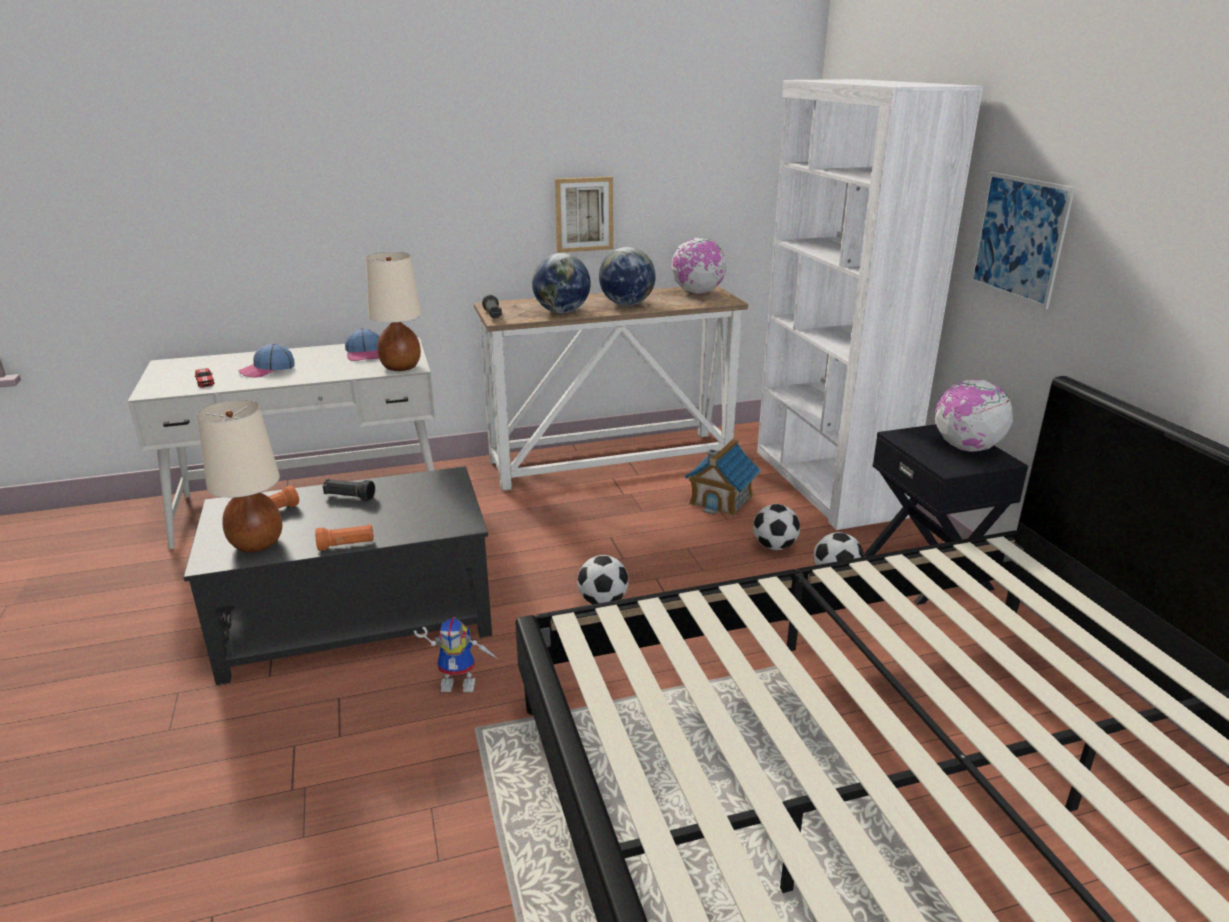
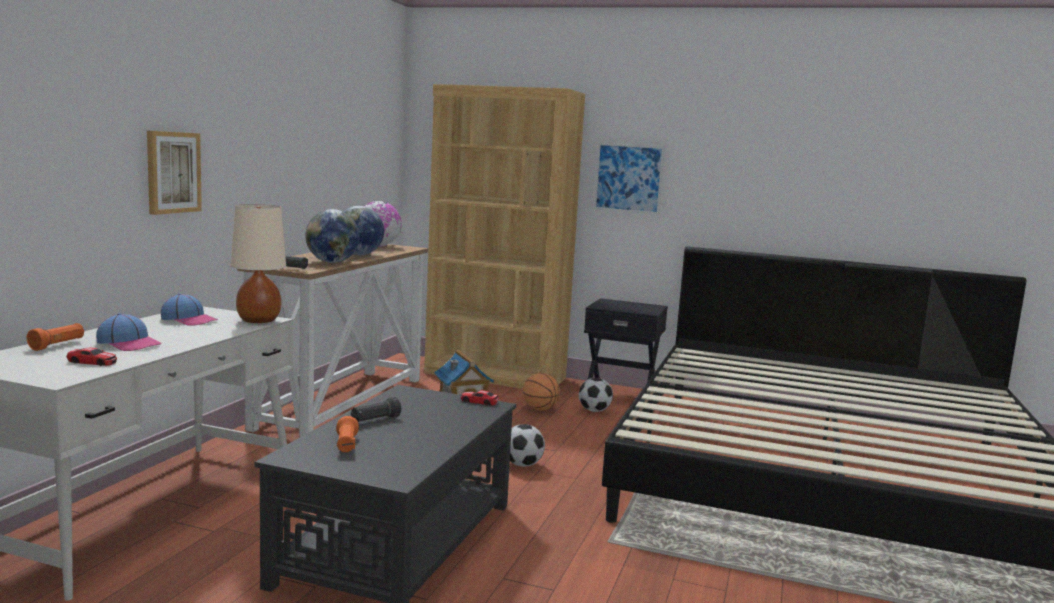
camera: 55 degrees left, 15 degrees down
(257, 543) = (397, 460): beige table lamp -> none
(267, 369) = (129, 344): cap -> cap turned 60 degrees counterclockwise
(346, 545) = (461, 437): orange flashlight -> orange flashlight (58, 345)
(462, 682) = (549, 531): toy robot -> none
(465, 514) = (479, 402): none -> toy car
(583, 214) = (299, 182): picture -> picture (173, 172)
(774, 546) = (540, 409): football -> basketball
(826, 483) = (495, 376): white bookcase -> brown bookcase
(966, 448) = (633, 305): globe -> none

